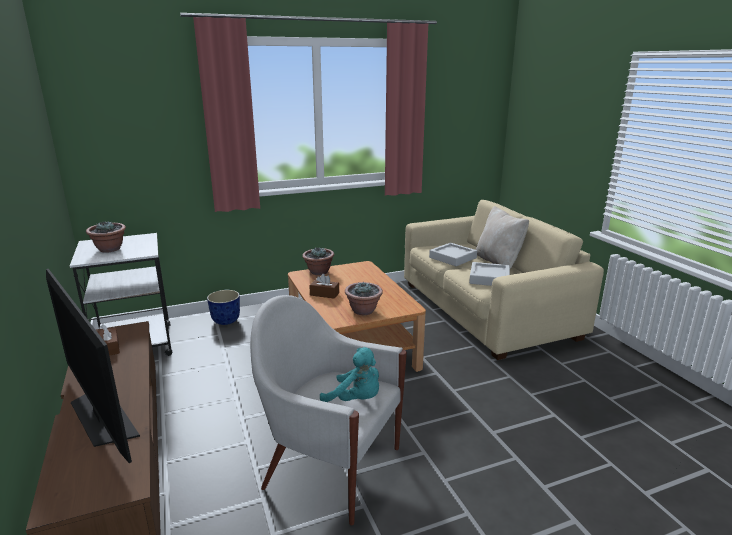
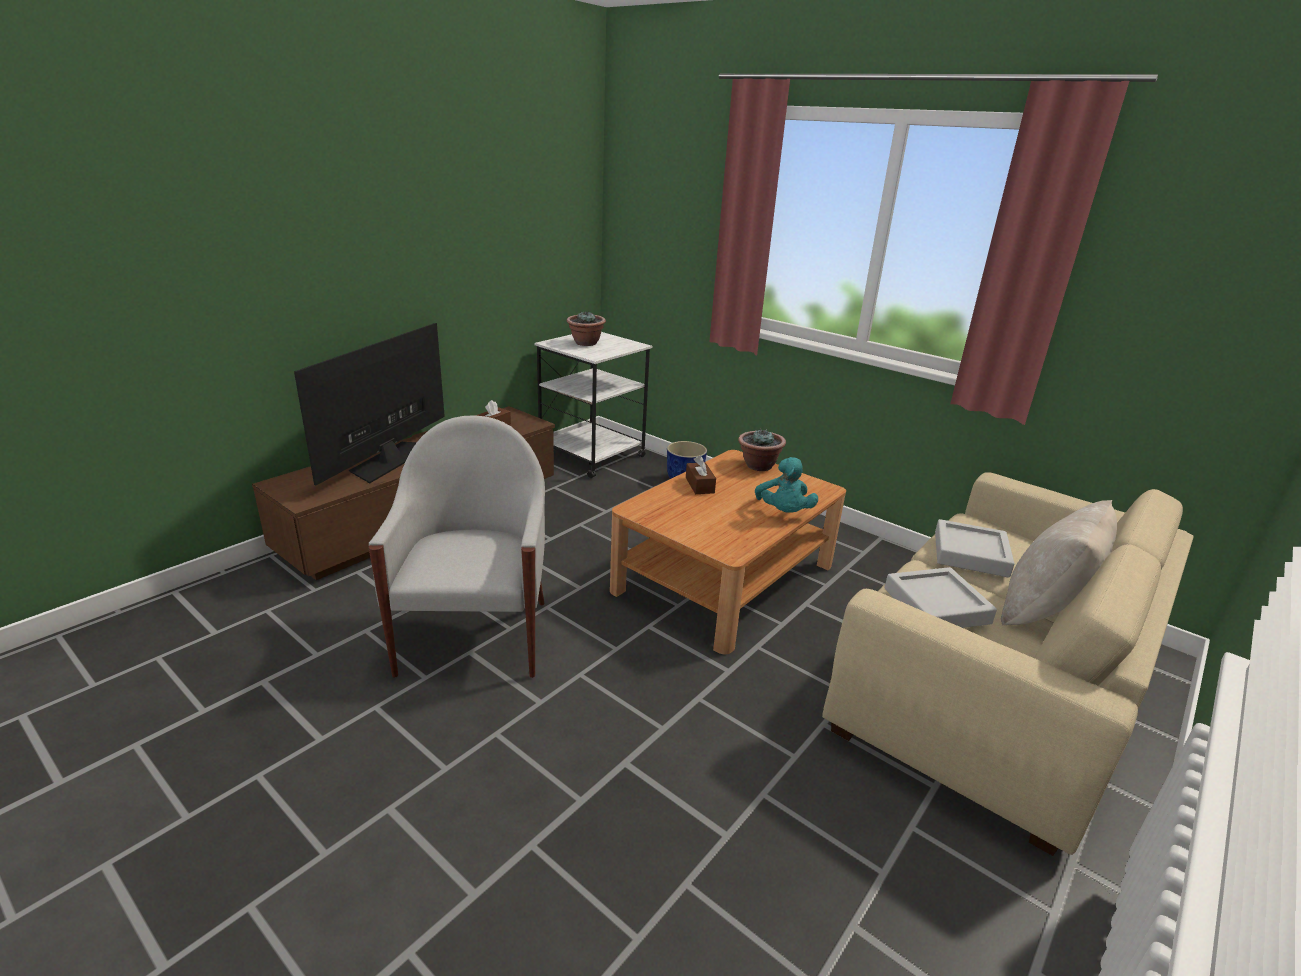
camera: 60 degrees right, 5 degrees up
(355, 399) = (469, 566): turquoise plush toy -> turquoise plush toy (783, 513)
(363, 311) = (682, 521): potted plant -> none

